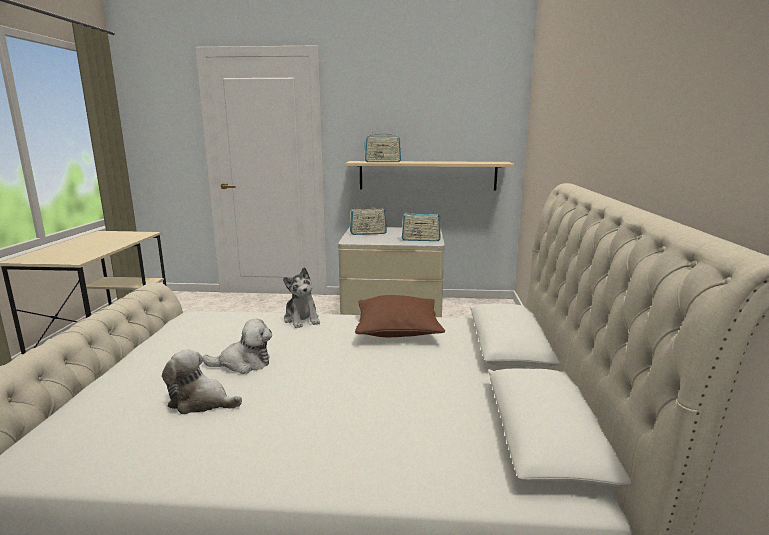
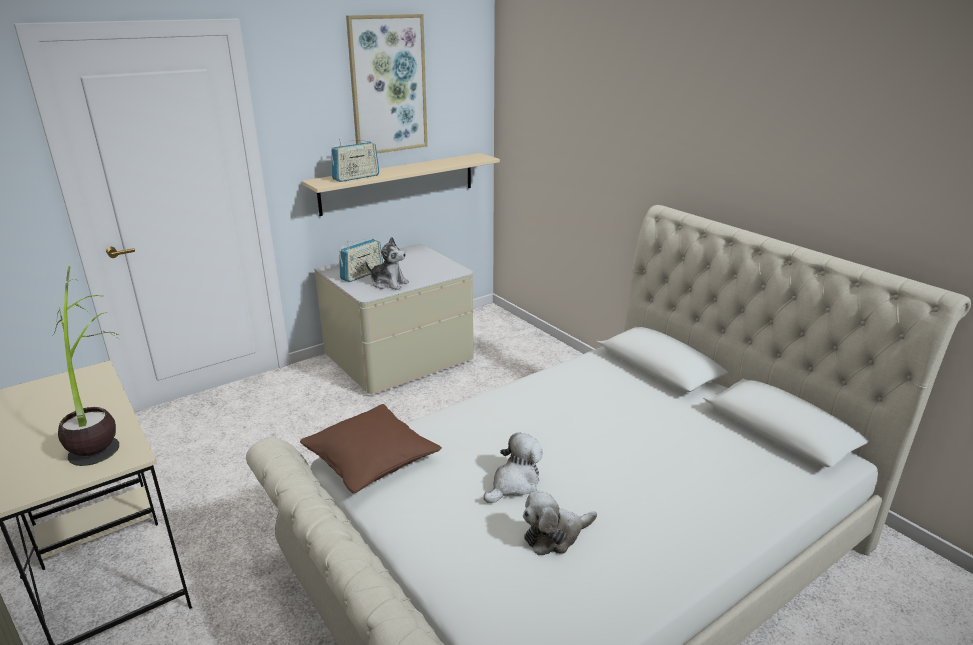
camera: 40 degrees left, 10 degrees up
(90, 251) = (101, 434): none -> potted plant
(302, 319) = (469, 413): plush toy -> plush toy (389, 283)
(398, 329) = (566, 388): brown pillow -> brown pillow (371, 460)
(421, 240) = (437, 269): radio -> none
(425, 97) = (388, 85): none -> picture

